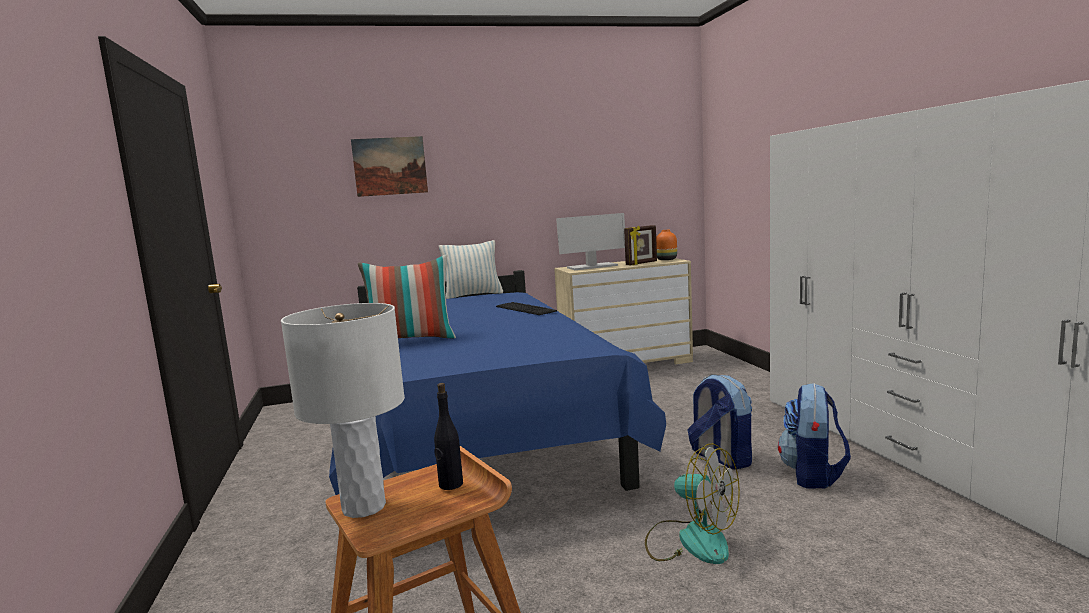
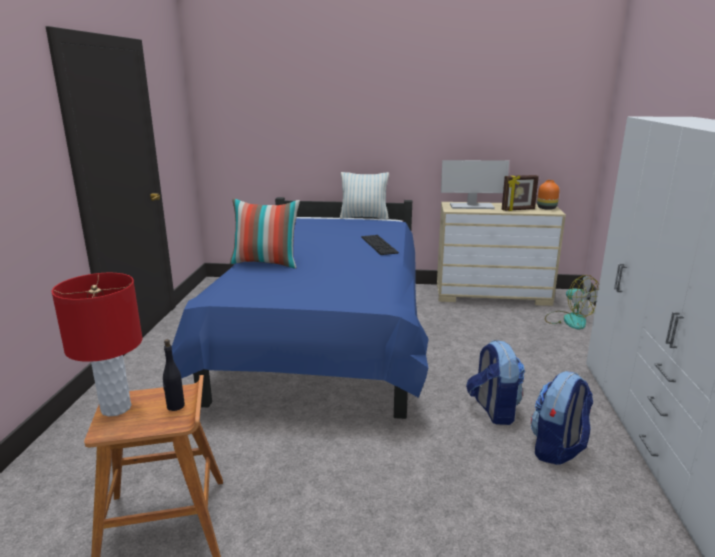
camera: 20 degrees right, 10 degrees up
(363, 507) = (116, 408): white table lamp -> red table lamp
(390, 166) = (309, 101): picture -> none
(691, 540) = (407, 476): fan -> fan (569, 320)

